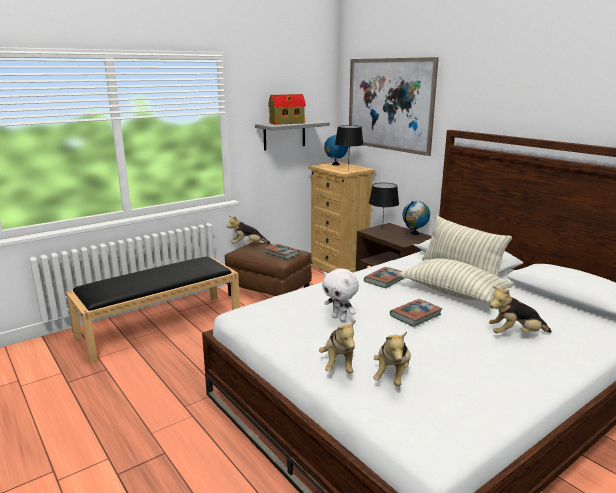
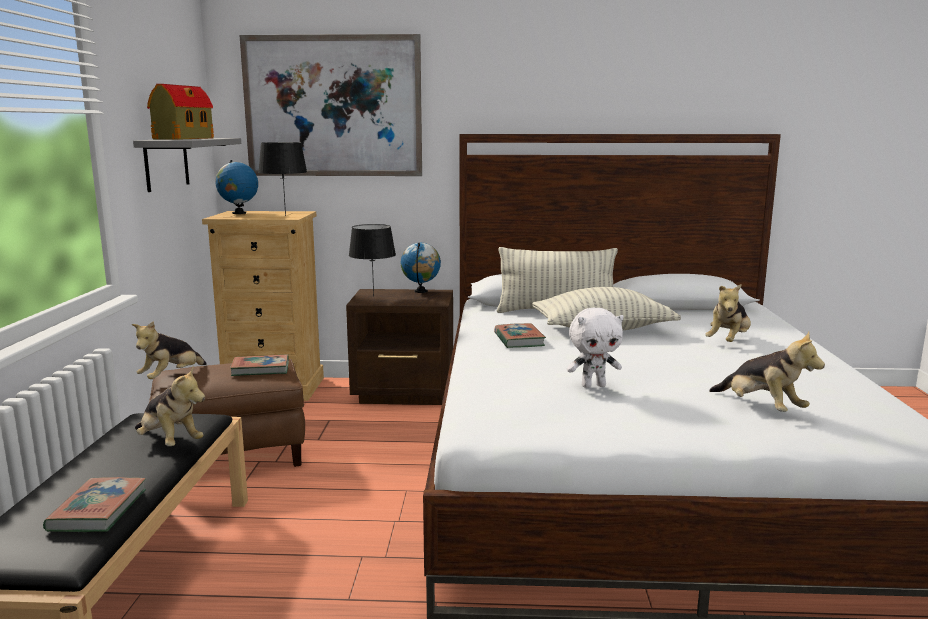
camera: 50 degrees left, 5 degrees down
(339, 364) = (708, 422): plush toy -> plush toy (169, 442)
(415, 315) = (638, 356): book -> book (98, 510)

